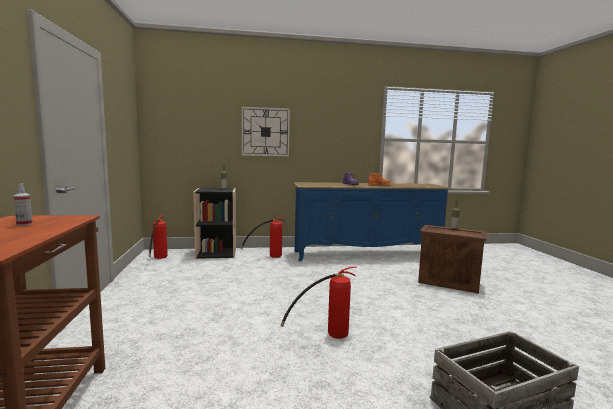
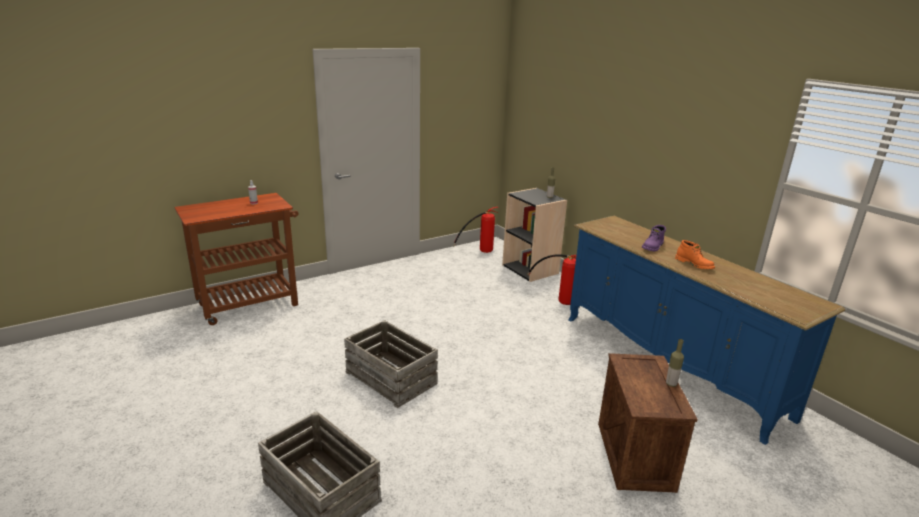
camera: 65 degrees right, 15 degrees up
(265, 132) = (609, 133): wall clock -> none
(326, 336) = (391, 377): fire extinguisher -> crate

